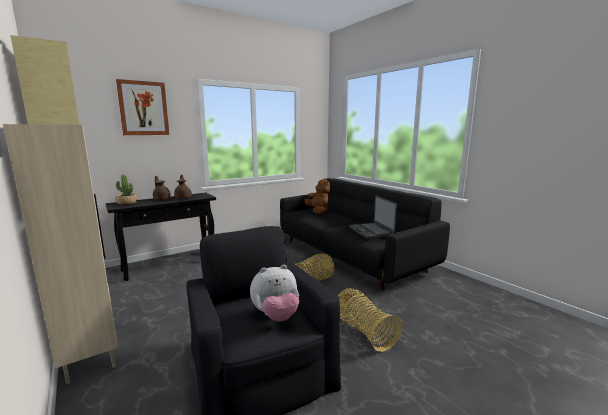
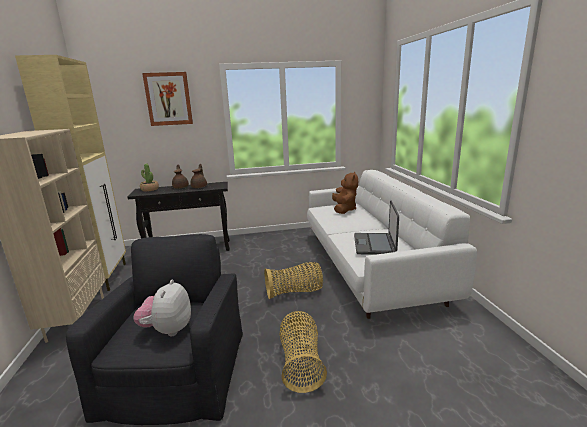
camera: 25 degrees right, 5 degrees up
(276, 316) = (168, 330): plush toy -> plush toy turned 90 degrees clockwise
(350, 255) = (368, 266): black sofa -> white sofa

